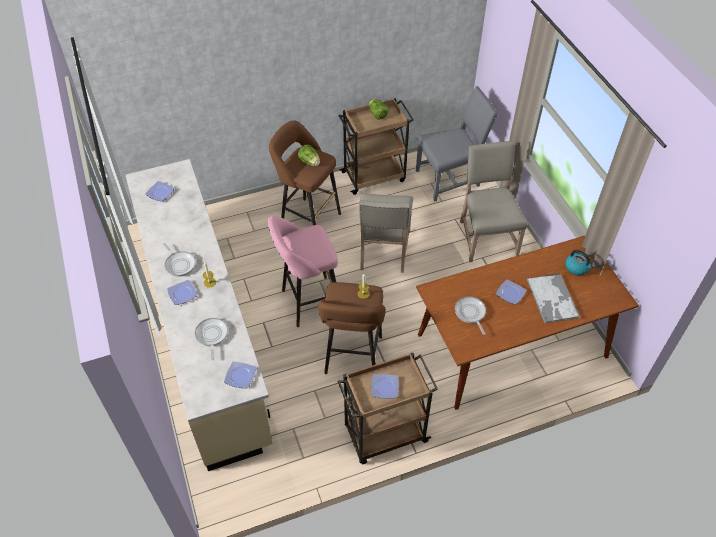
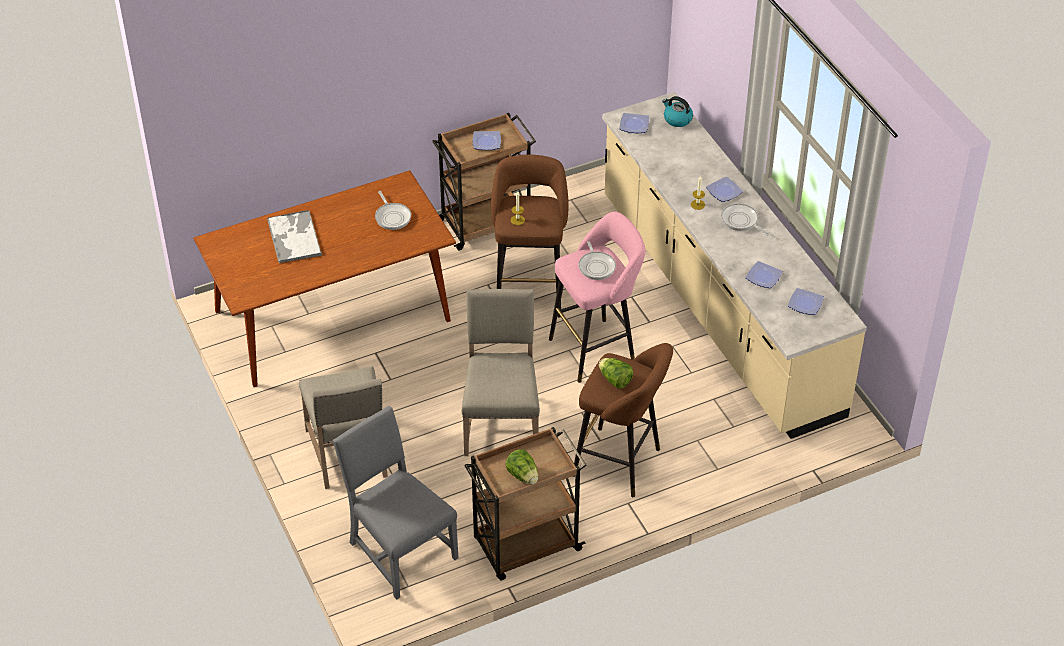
camera: 175 degrees right, 5 degrees down
(211, 336) = (676, 155): frying pan -> frying pan (596, 266)
(450, 178) = (399, 550): grey chair -> grey chair turned 75 degrees clockwise
(511, 293) = (342, 240): plate -> plate (762, 277)
(577, 267) = (255, 273): kettle -> kettle (677, 119)

